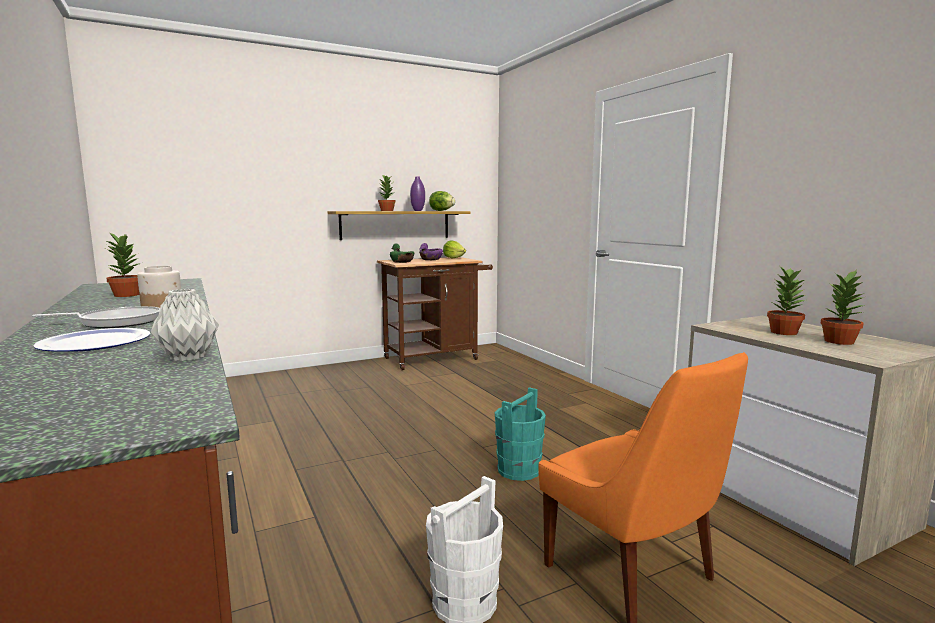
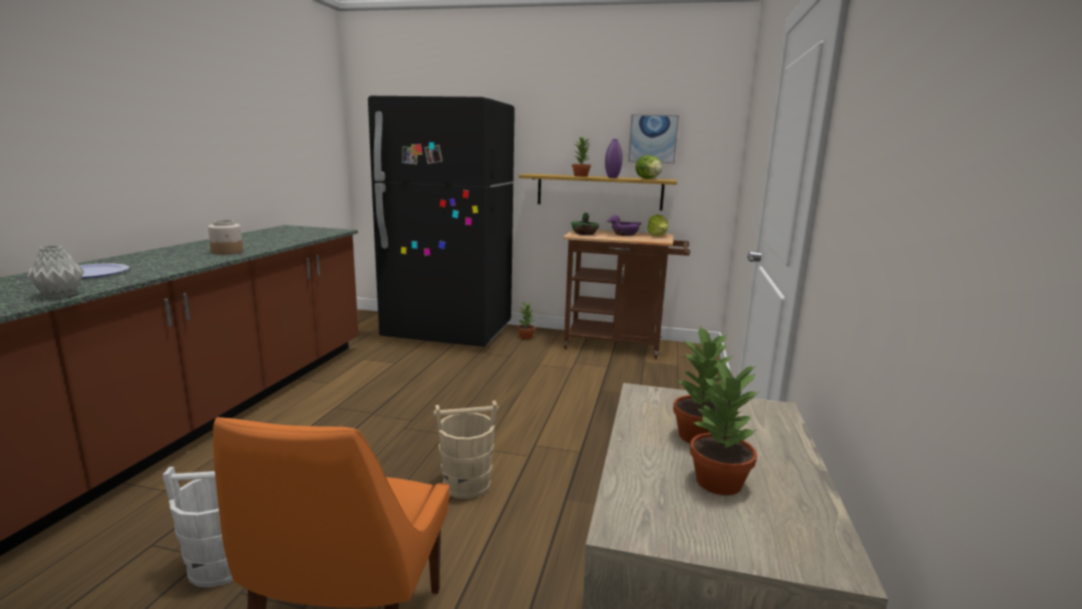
camera: 40 degrees right, 5 degrees up
(116, 322) = (159, 260): frying pan -> none
(126, 295) = (257, 238): potted plant -> potted plant (526, 337)
(275, 385) = (448, 333): none -> black fridge
(435, 177) = (653, 139): none -> picture
(519, 470) = (467, 484): turquoise bucket -> beige bucket

